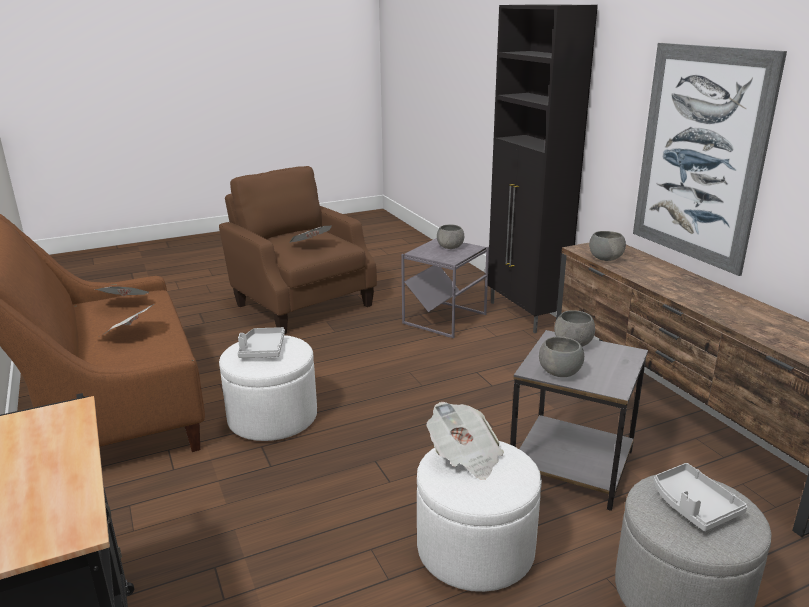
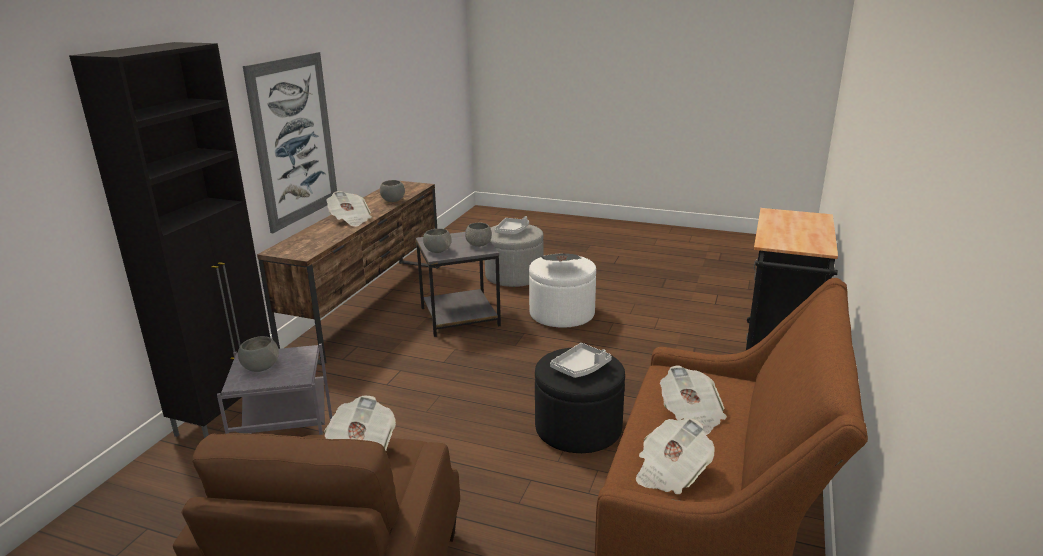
camera: 135 degrees left, 0 degrees up
(272, 417) = (578, 428): white ottoman -> black ottoman
(605, 259) = (320, 244): grey bowl -> grey bowl (392, 201)
(677, 285) = (350, 220): none -> newspaper

